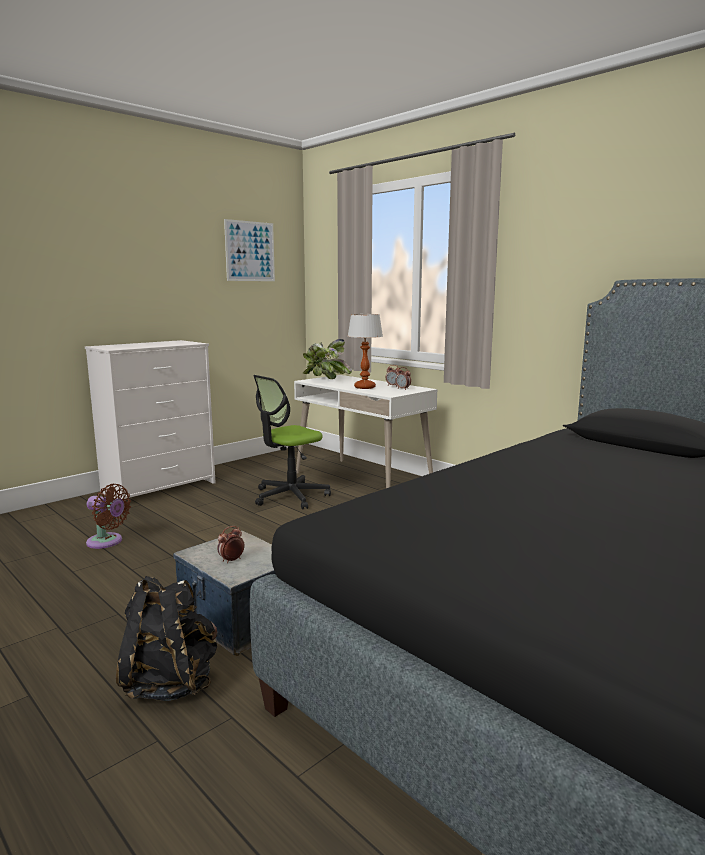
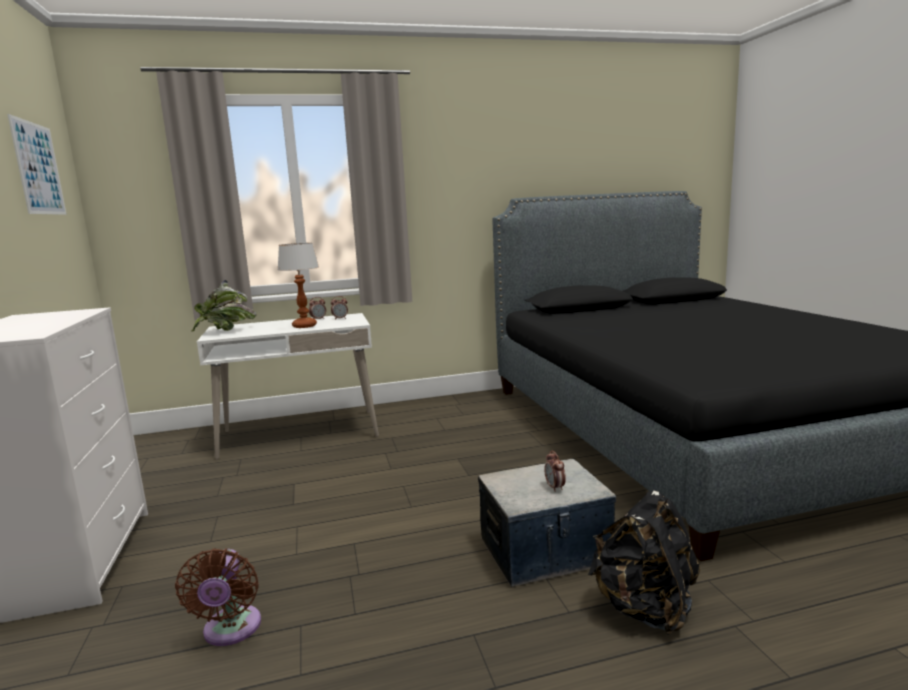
camera: 60 degrees left, 0 degrees up
(107, 542) = (230, 631): brown fan -> brown fan turned 120 degrees clockwise
(290, 496) = (279, 475): office chair -> none

